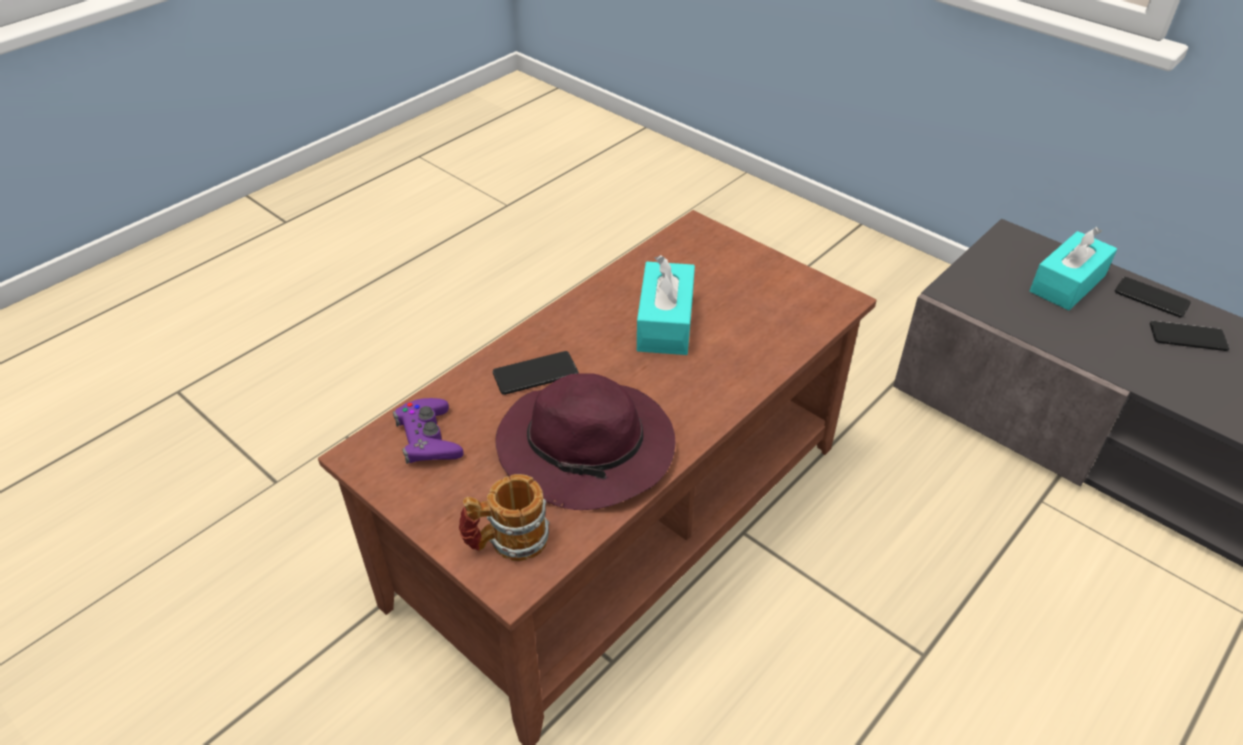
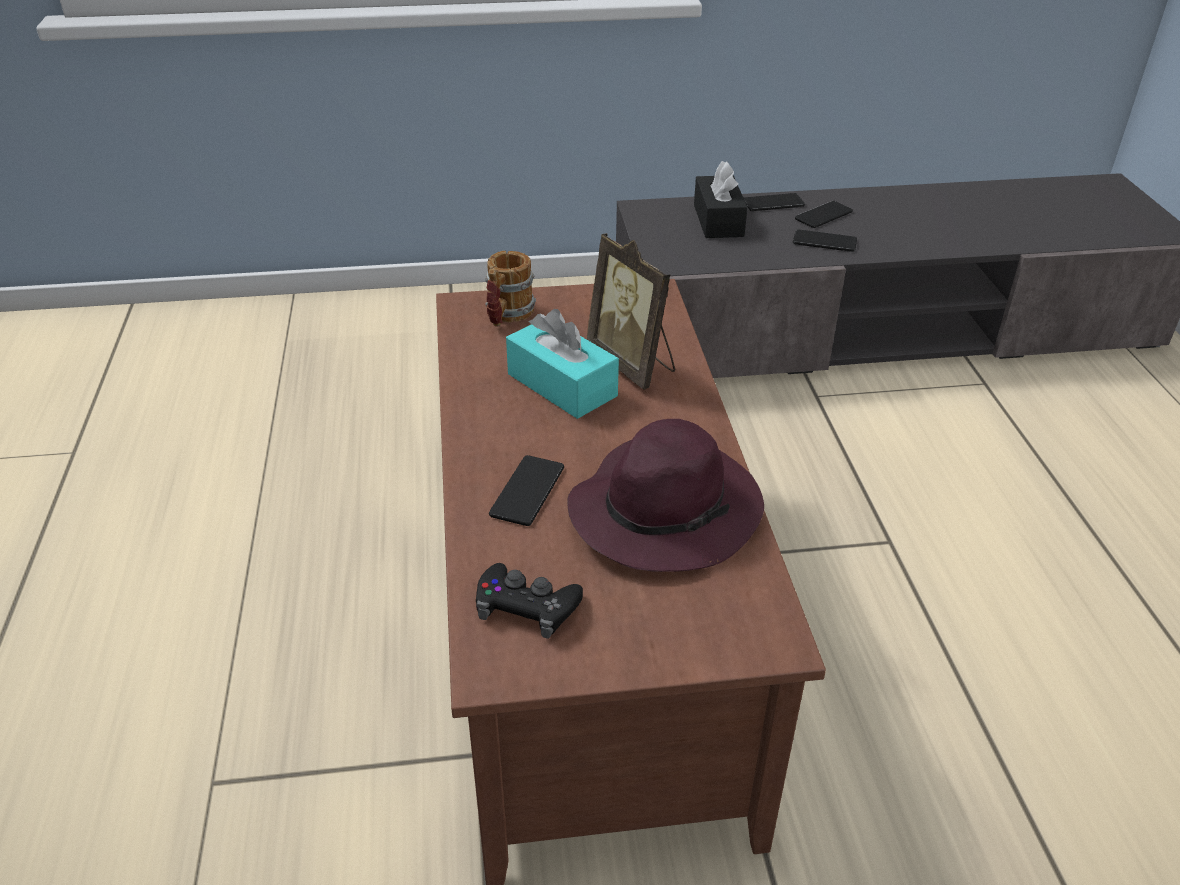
camera: 50 degrees left, 5 degrees down
(428, 438) = (527, 606): purple game controller -> black game controller
(507, 542) = (725, 620): mug -> mug (506, 316)
(734, 341) = (633, 364): none -> picture frame
(1067, 283) = (718, 220): turquoise tissue box -> black tissue box
(1145, 360) = (824, 242): none -> phone

